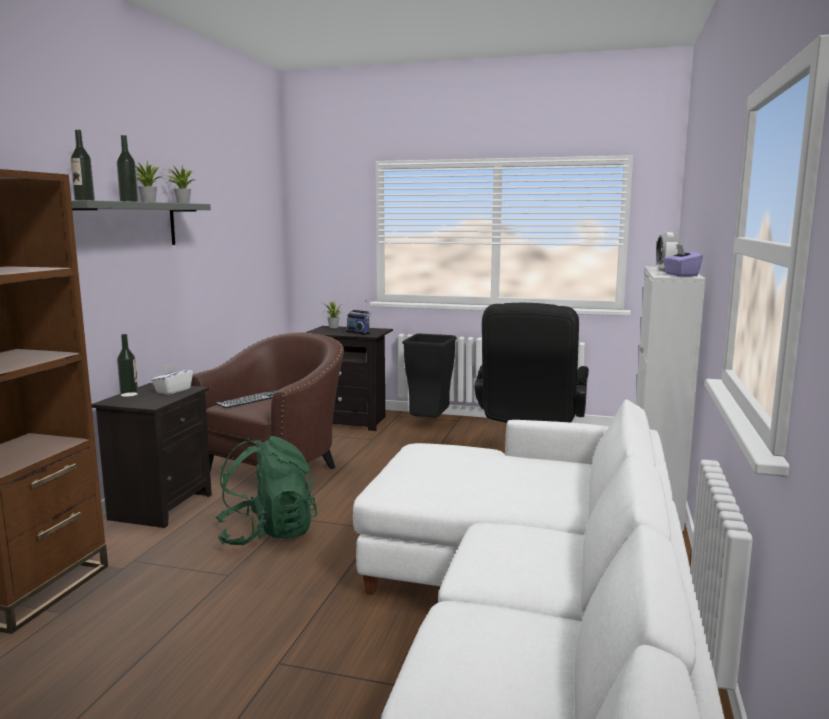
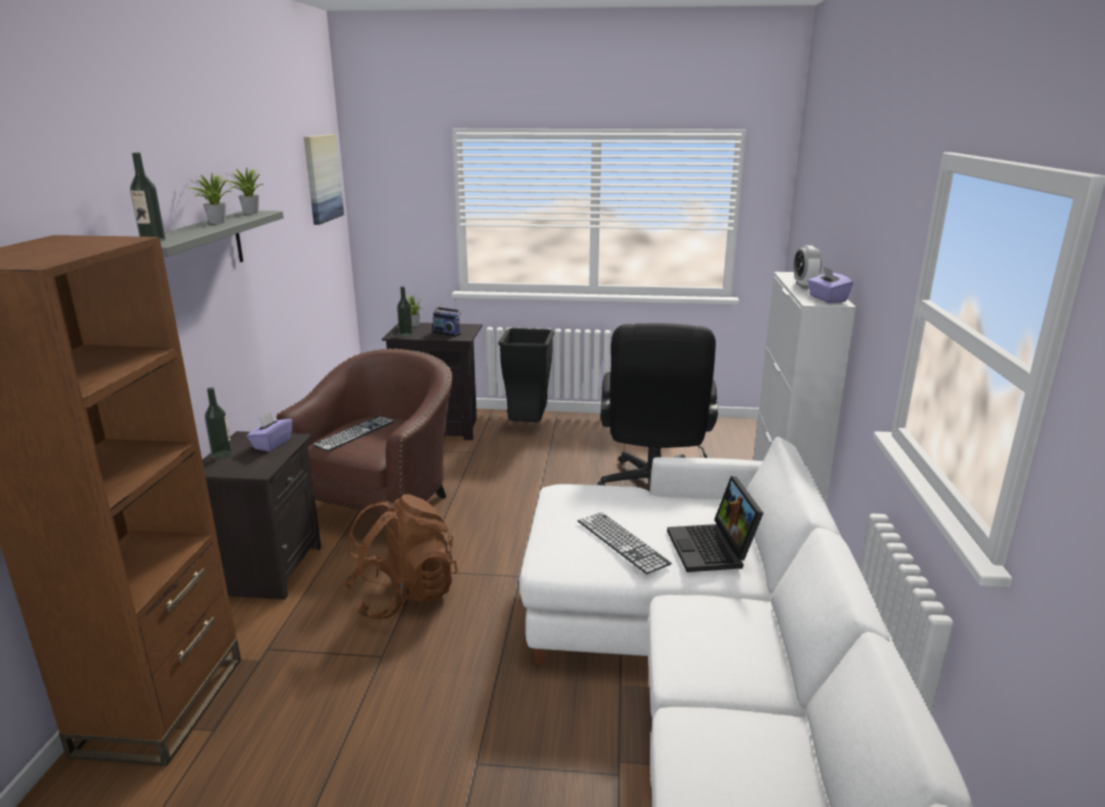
camera: 10 degrees left, 10 degrees up
(129, 201) = (200, 230): bottle -> bottle (406, 335)
(173, 391) = (272, 444): white tissue box -> purple tissue box
(263, 198) = (322, 178): none -> picture
(267, 533) = (403, 595): green backpack -> brown backpack
(457, 480) = (622, 542): none -> keyboard
(543, 491) = (713, 549): none -> laptop

